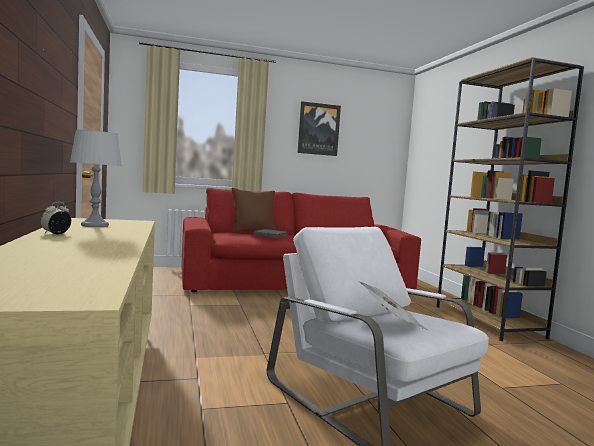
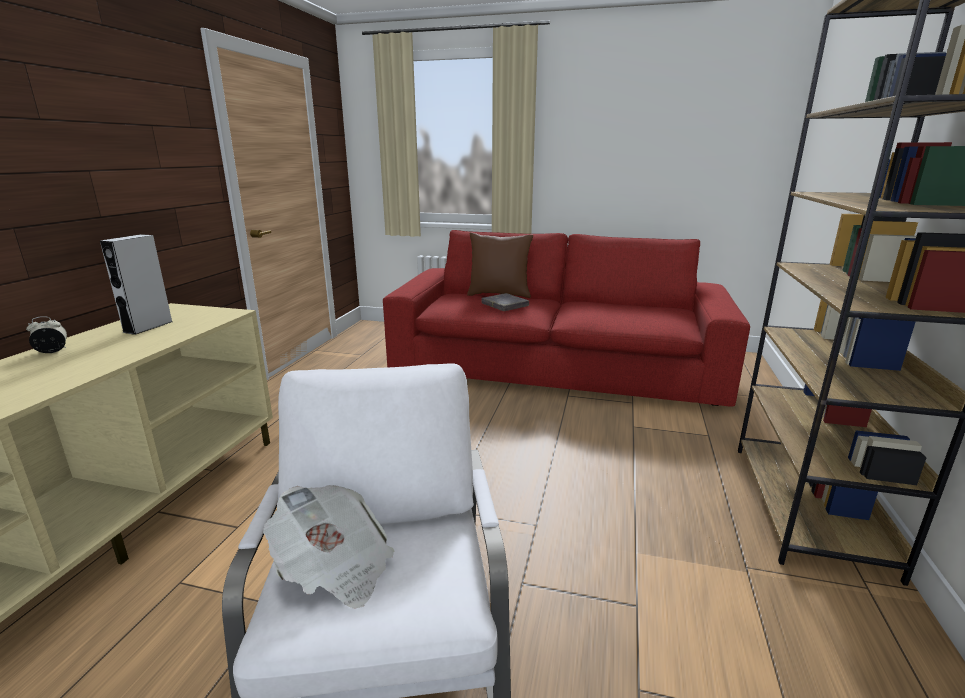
camera: 30 degrees right, 15 degrees up
(95, 225) = (148, 327): grey table lamp -> grey speaker
(318, 129) = (626, 127): picture -> none

